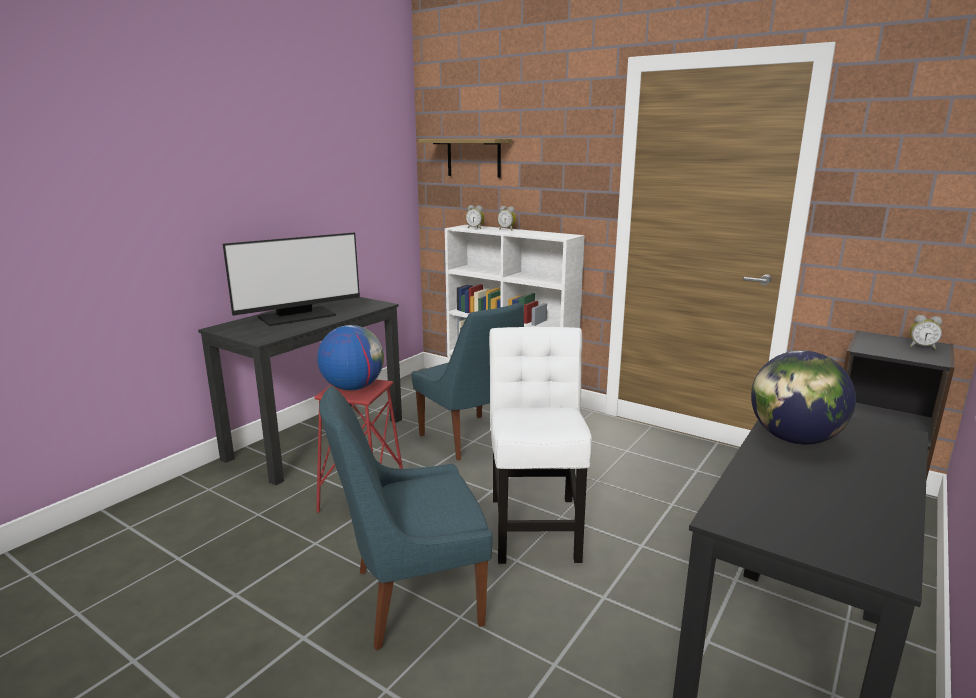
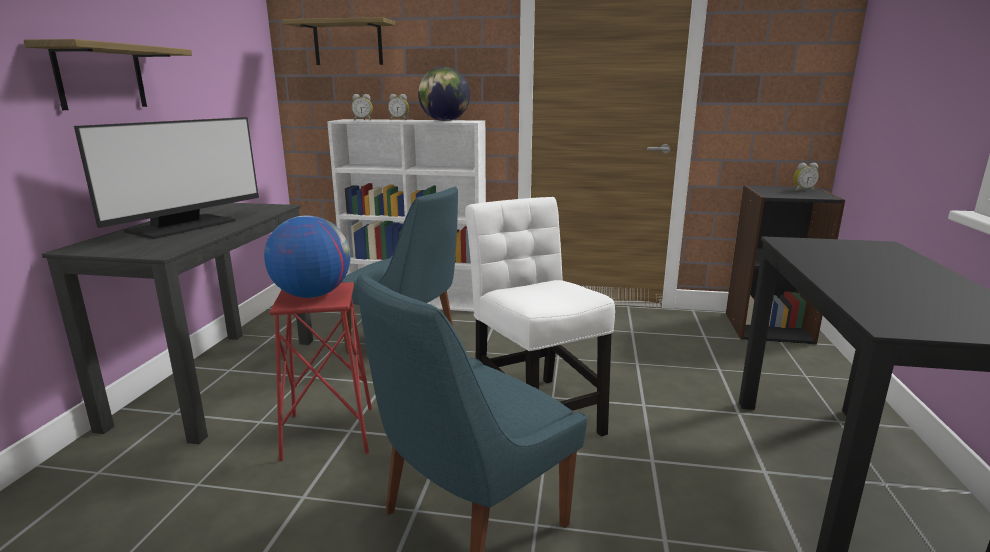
camera: 25 degrees left, 0 degrees up
(256, 202) = (101, 77): none -> shelf
(794, 439) = (827, 259): globe -> globe (444, 121)

